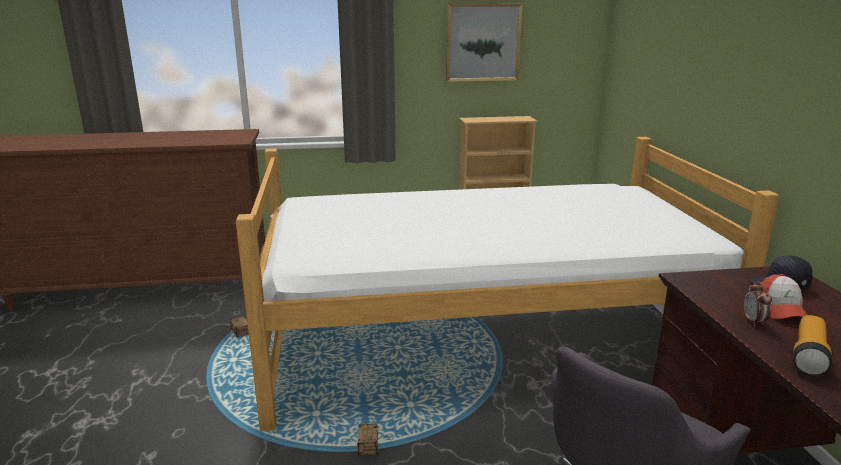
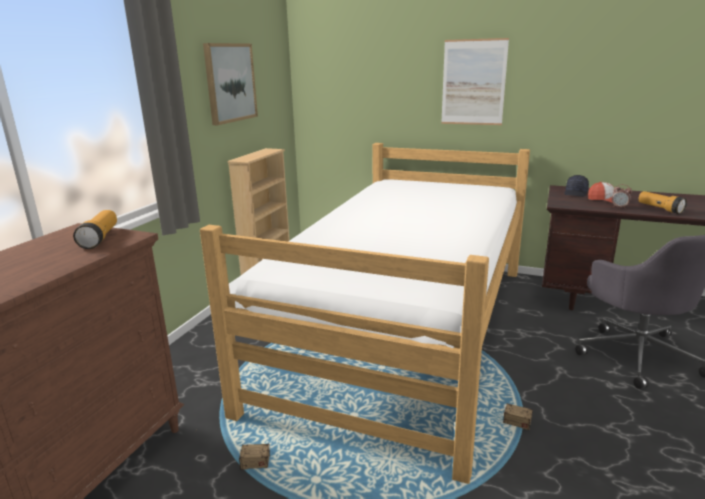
camera: 60 degrees left, 0 degrees up
(231, 138) = (100, 238): none -> flashlight
(741, 73) = (473, 82): none -> picture

